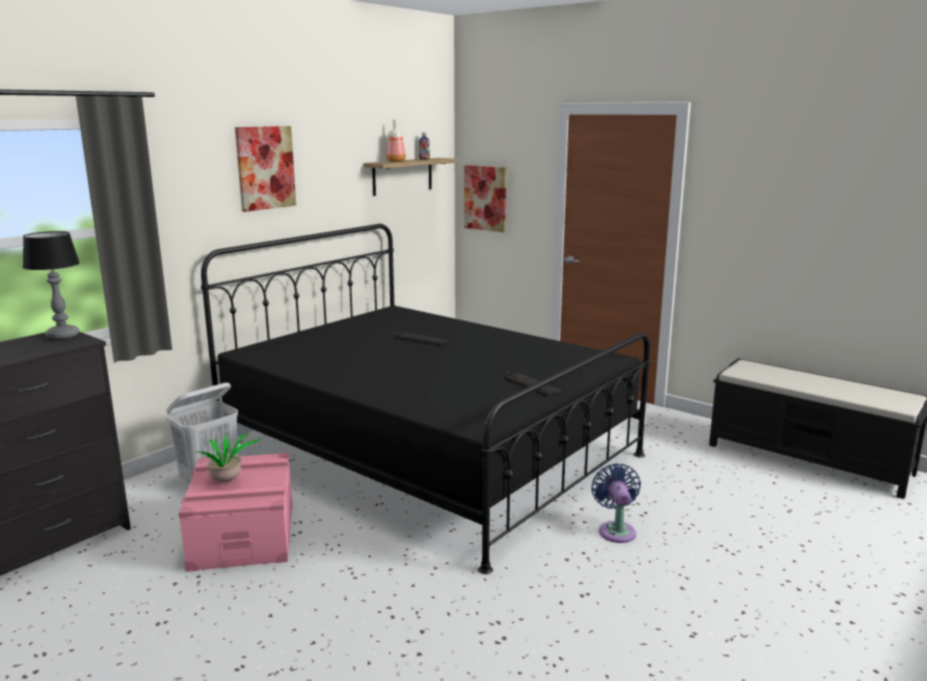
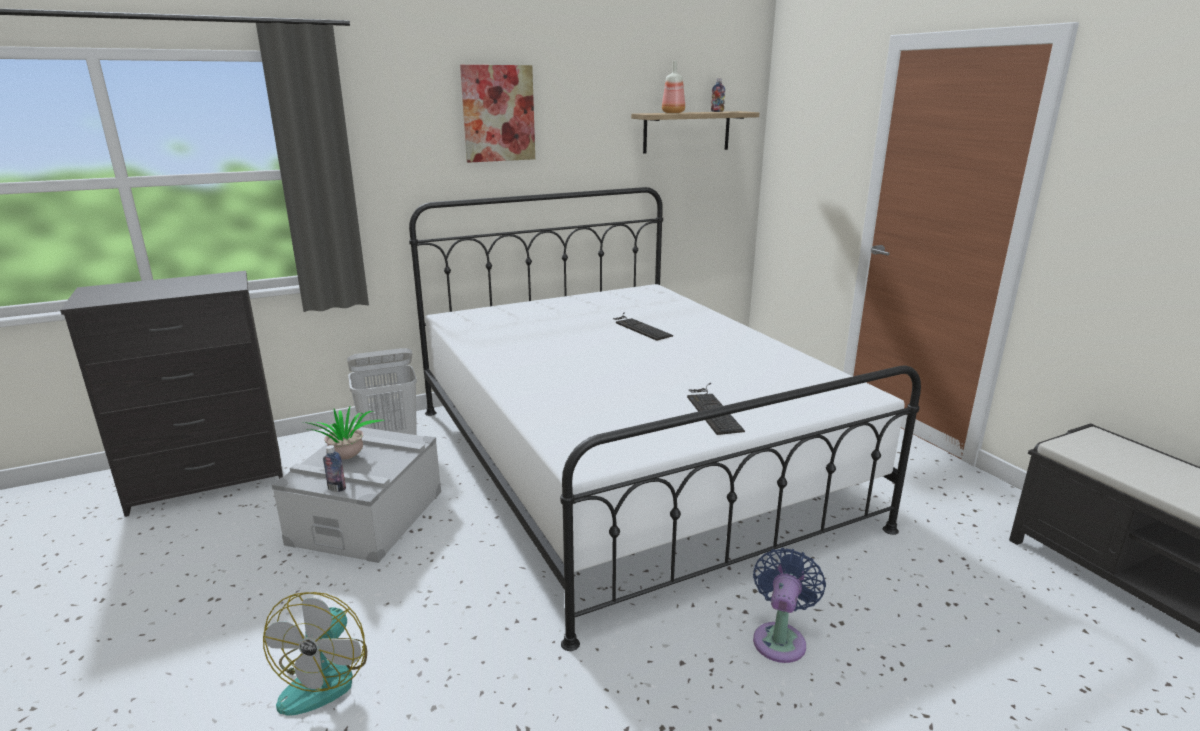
camera: 25 degrees right, 5 degrees up
(64, 336) = (226, 278): table lamp -> none
(243, 503) = (337, 488): none -> bottle
(243, 534) = (367, 517): pink storage box -> grey storage box
(320, 639) = (326, 676): none -> fan
(428, 451) = (626, 463): black bed -> white bed
(485, 198) = (793, 164): picture -> none

